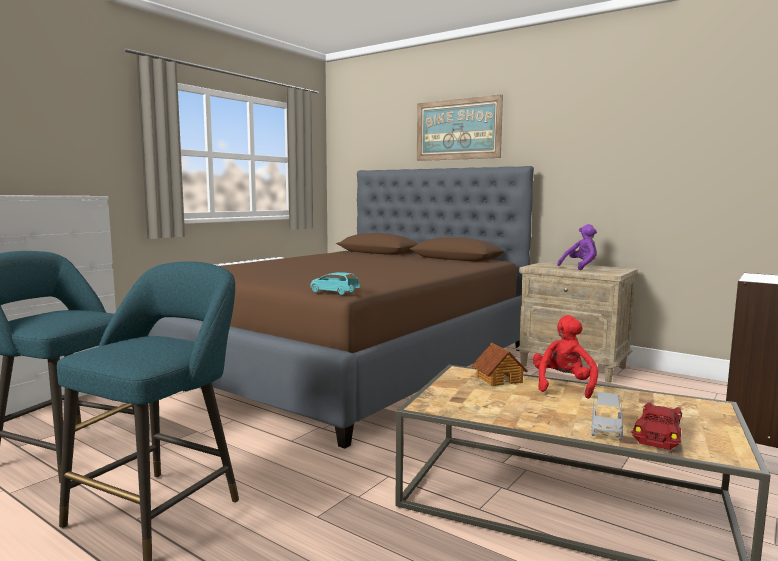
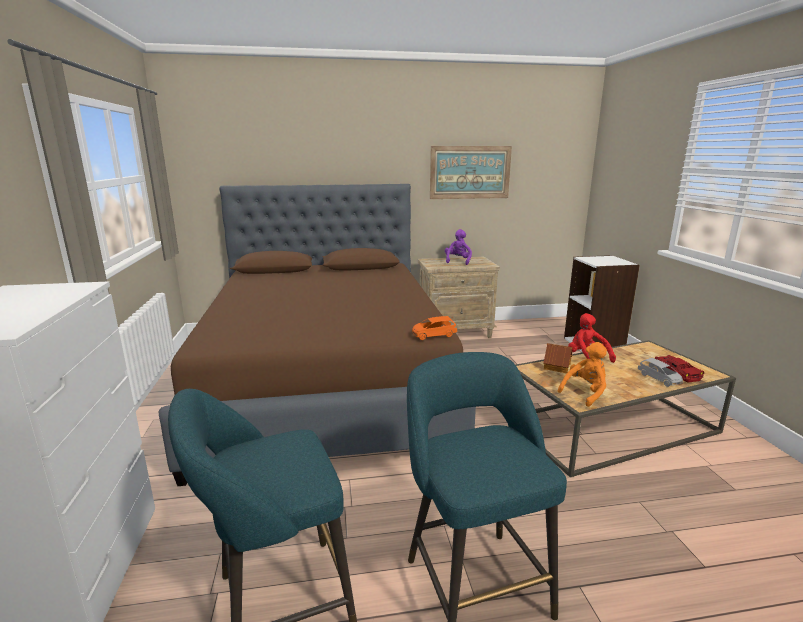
camera: 45 degrees left, 10 degrees up
(334, 292) = (433, 335): turquoise toy car -> orange toy car
(458, 129) = (331, 147): picture -> picture (470, 172)
(460, 402) = (585, 392): none -> orange plush toy

